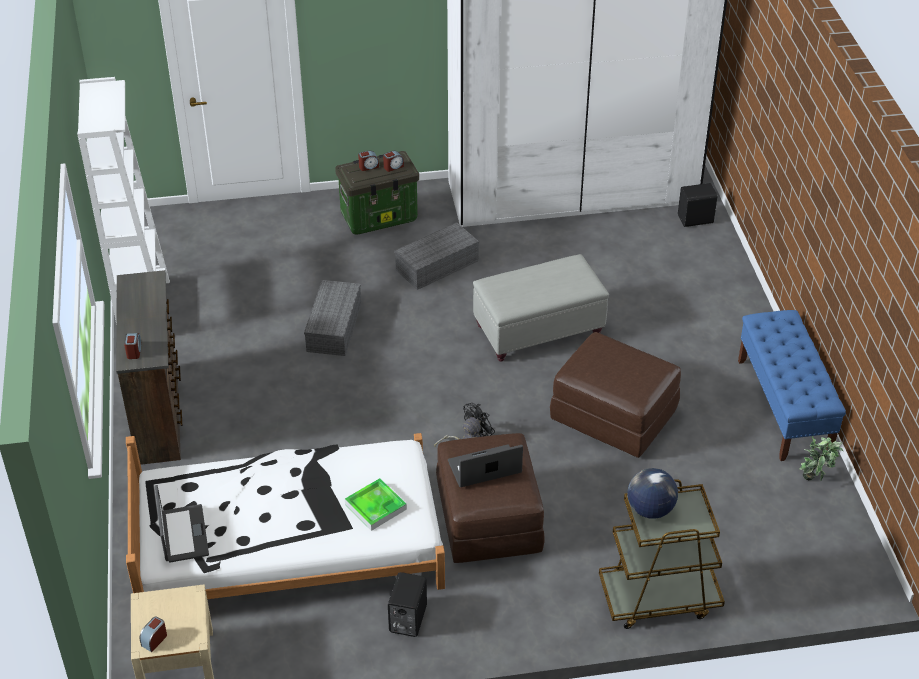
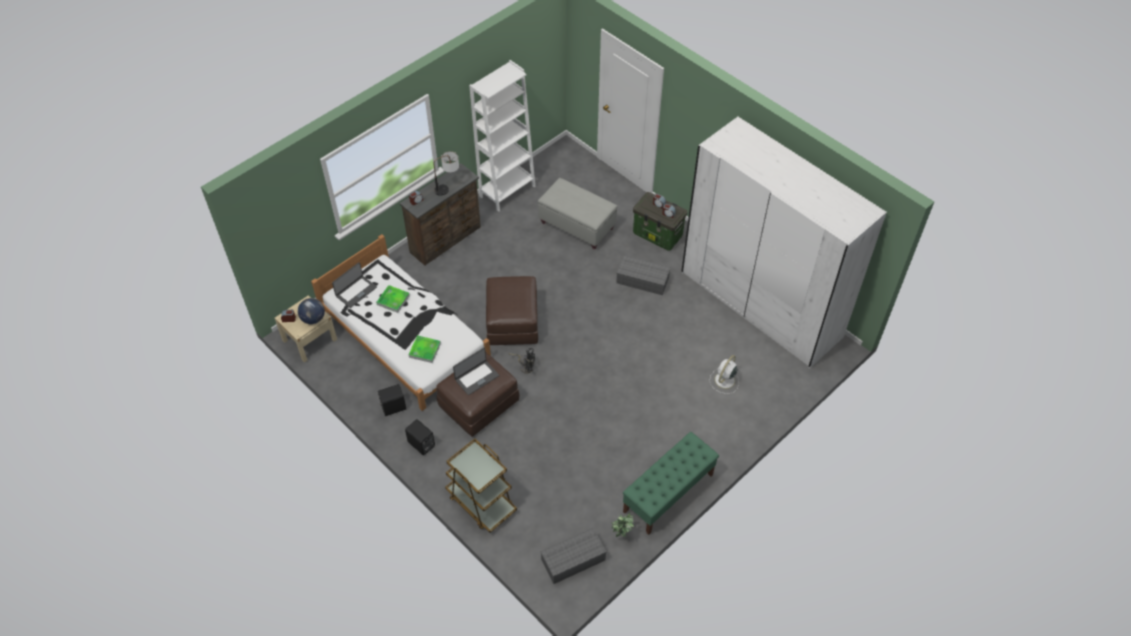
camera: 55 degrees right, 10 degrees up
(149, 308) = (448, 188): none -> table lamp
(247, 498) = (393, 300): none -> tray
(334, 328) = (558, 267): grey storage box -> grey storage box (572, 561)
(485, 468) = (476, 377): laptop -> laptop turned 105 degrees clockwise
(539, 329) = (632, 351): grey ottoman -> grey ottoman (577, 225)
(612, 416) = (593, 417): brown ottoman -> brown ottoman (512, 321)
(650, 509) = (475, 455): globe -> globe (313, 318)
(657, 277) = (724, 381): none -> white fan
(696, 220) = (793, 374): black speaker -> black speaker (421, 445)
(784, 406) = (668, 493): blue bench -> green bench

